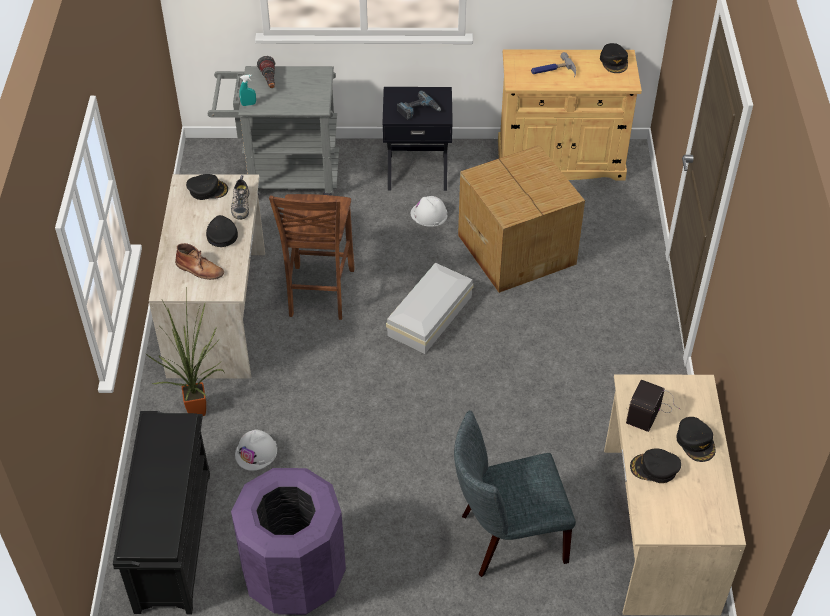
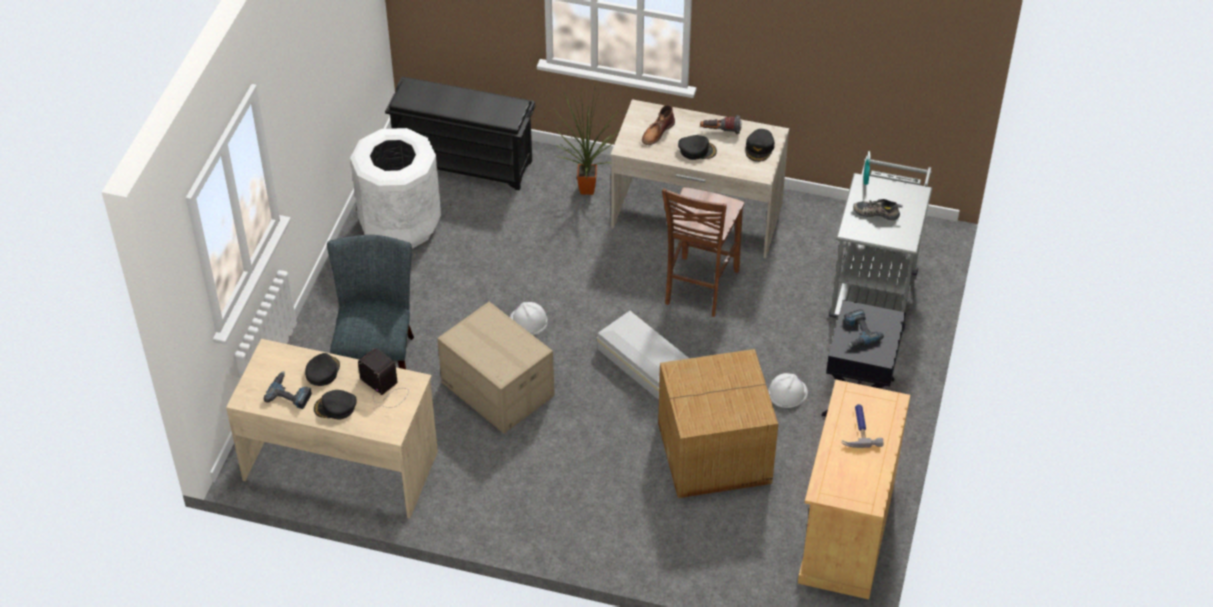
camera: 105 degrees right, 0 degrees up
(240, 204) = (733, 167): shoe -> shoe (877, 212)
(256, 452) = (529, 220): white hard hat -> white hard hat (528, 321)
(269, 81) = (900, 200): flashlight -> flashlight (720, 131)
(294, 577) = (401, 225): purple trash can -> white trash can
(319, 294) = (699, 288): brown chair -> brown chair turned 90 degrees counterclockwise
(506, 421) = (497, 390): none -> cardboard box
(614, 61) = (864, 490): black cap -> none
(698, 489) = (290, 393): none -> power drill

